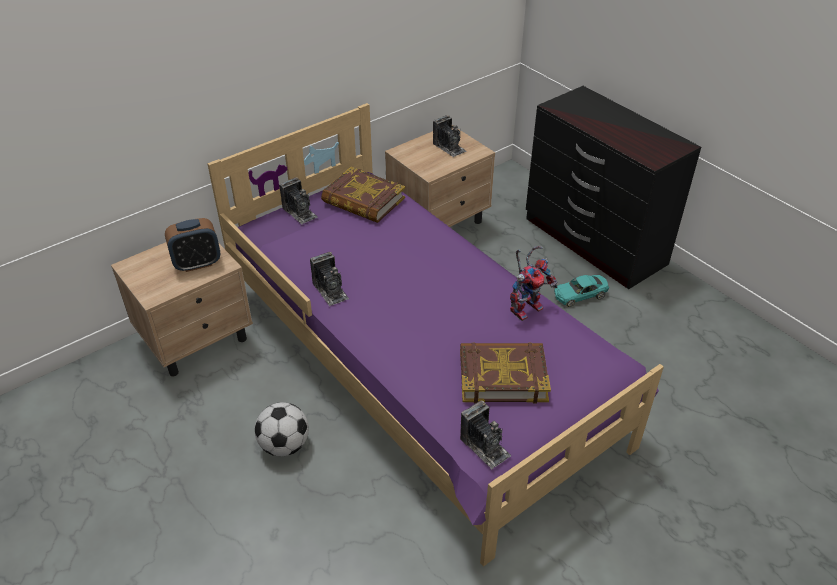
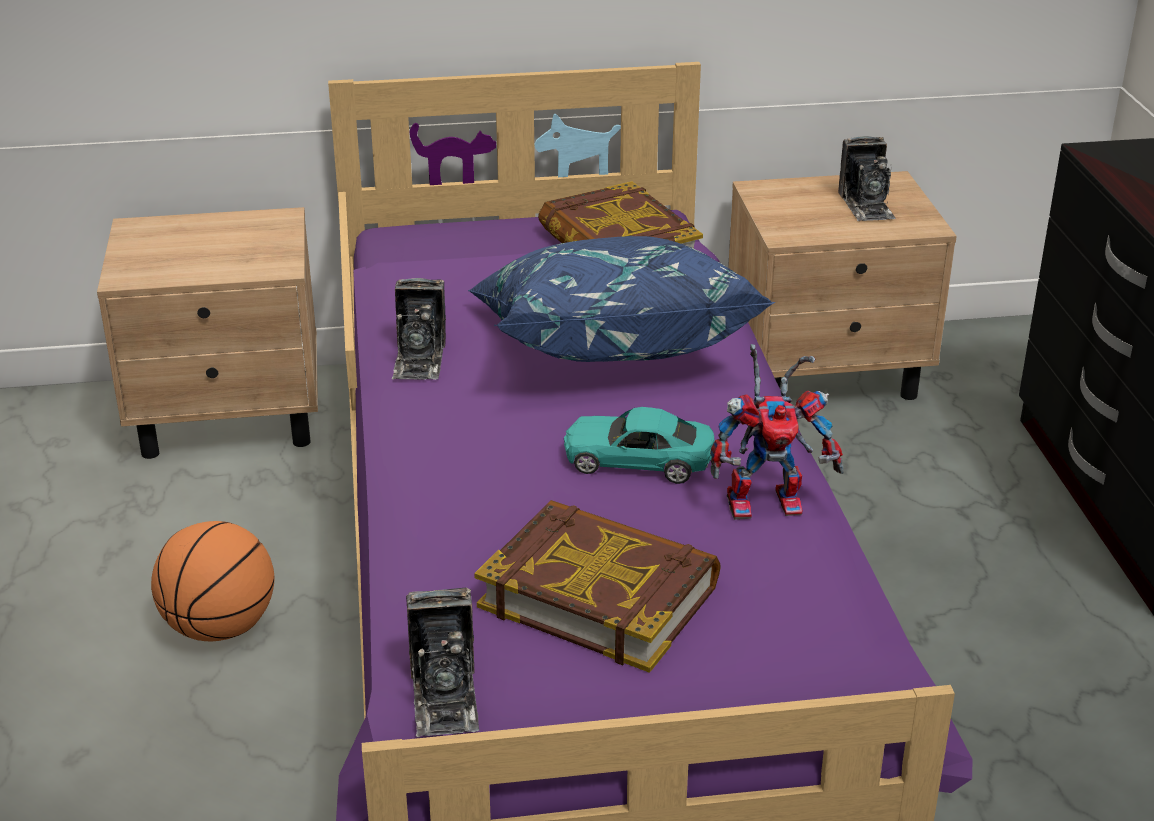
camera: 30 degrees right, 10 degrees down
(197, 263) = (240, 253): alarm clock -> none
(285, 445) = (220, 627): football -> basketball
(300, 212) = (487, 233): camera -> none
(404, 255) = (609, 346): none -> blue pillow
(580, 295) = (1027, 590): turquoise toy car -> turquoise toy car (638, 460)

